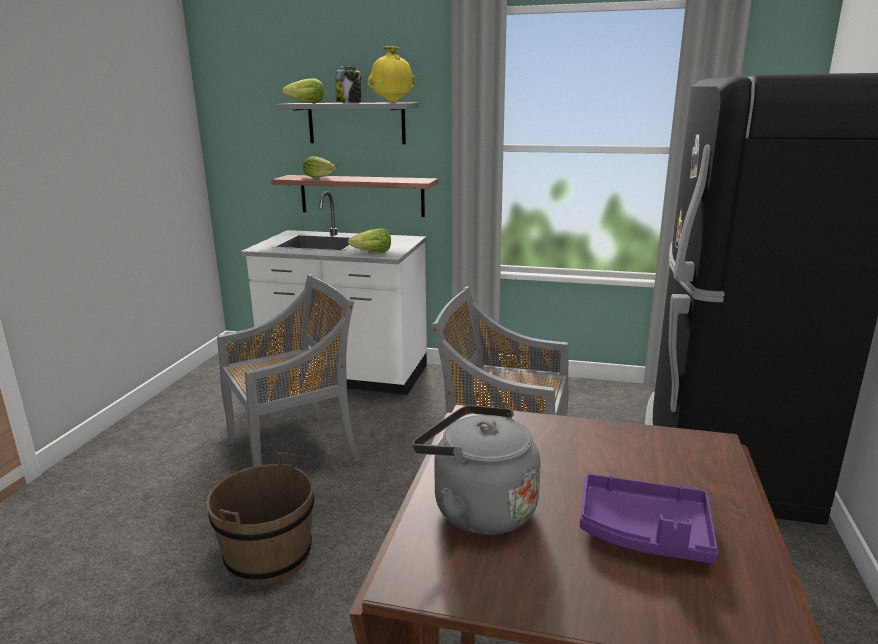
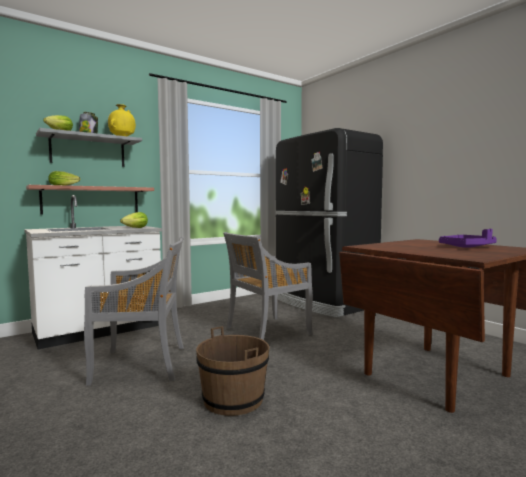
camera: 50 degrees left, 15 degrees down
(294, 450) = (142, 365): grey chair -> grey chair turned 75 degrees clockwise
(478, 509) = (433, 252): grey kettle -> none

